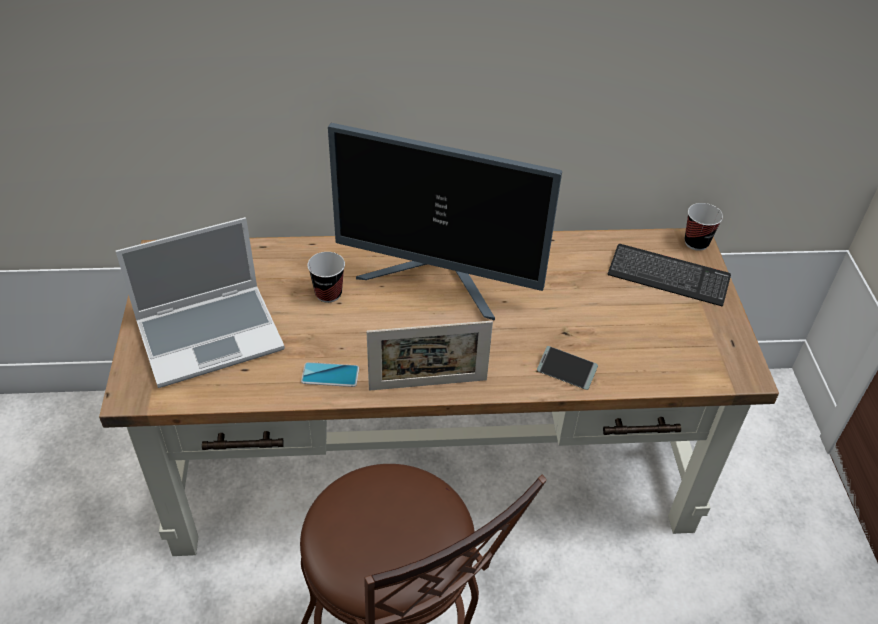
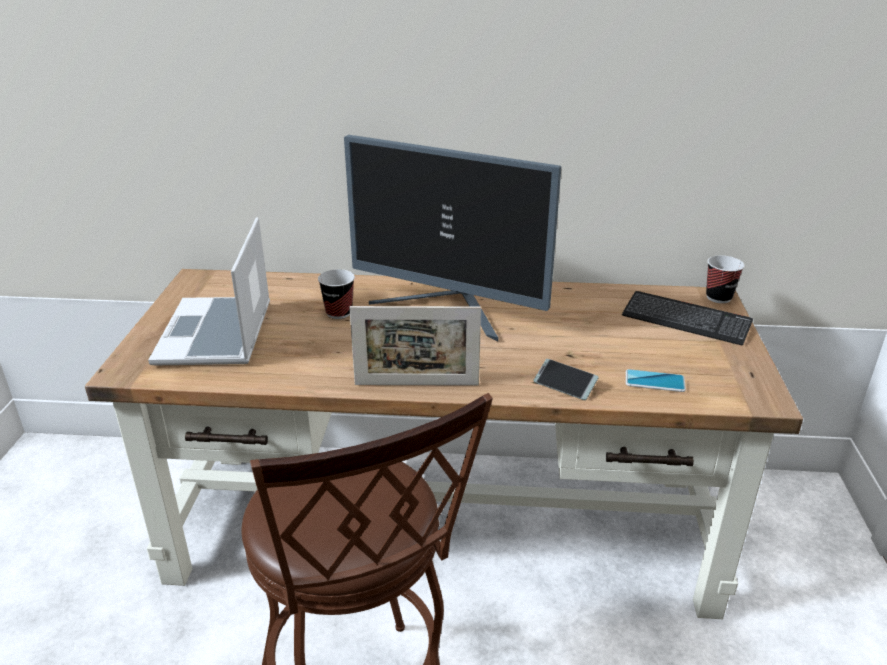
camera: 10 degrees right, 15 degrees down
(211, 335) = (217, 335): laptop -> laptop turned 105 degrees clockwise
(330, 375) = (320, 371): phone -> phone (655, 381)

